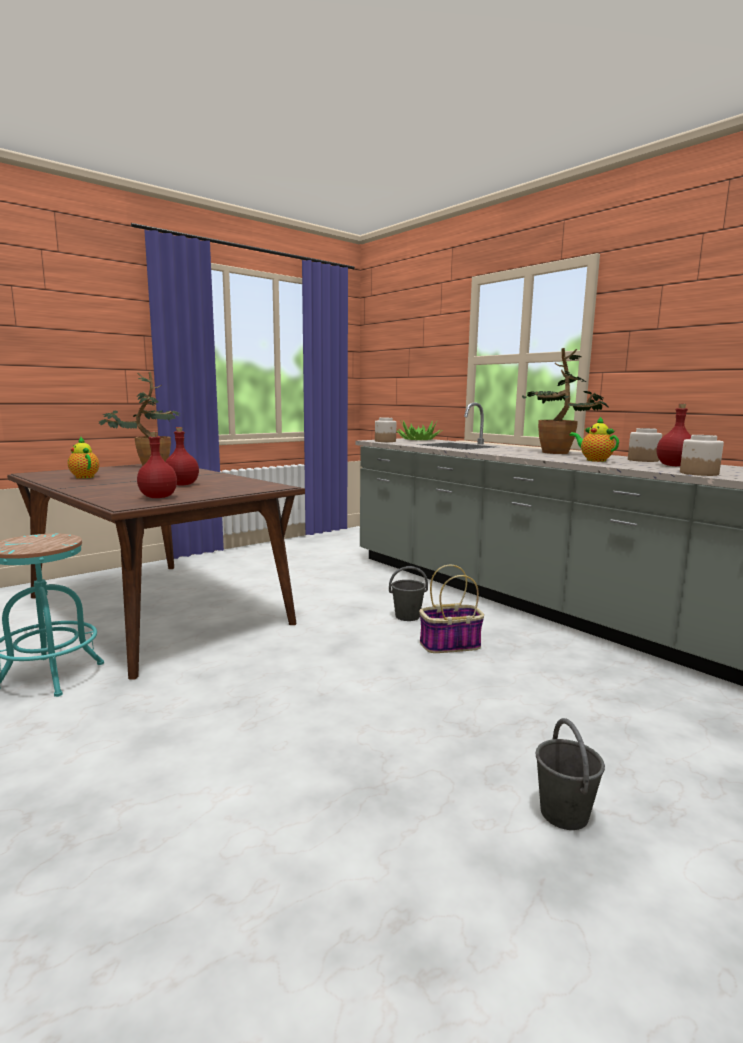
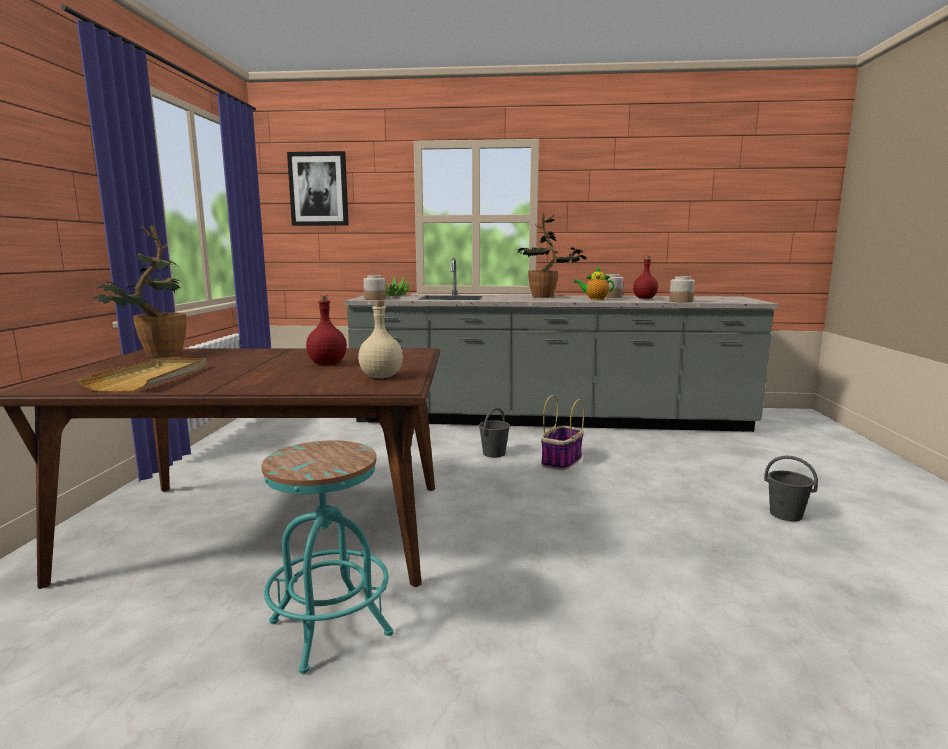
camera: 45 degrees left, 0 degrees up
(84, 477) = (151, 378): teapot -> beige tray
(158, 497) = (382, 377): red bottle -> beige bottle
(398, 335) = (318, 189): none -> picture

